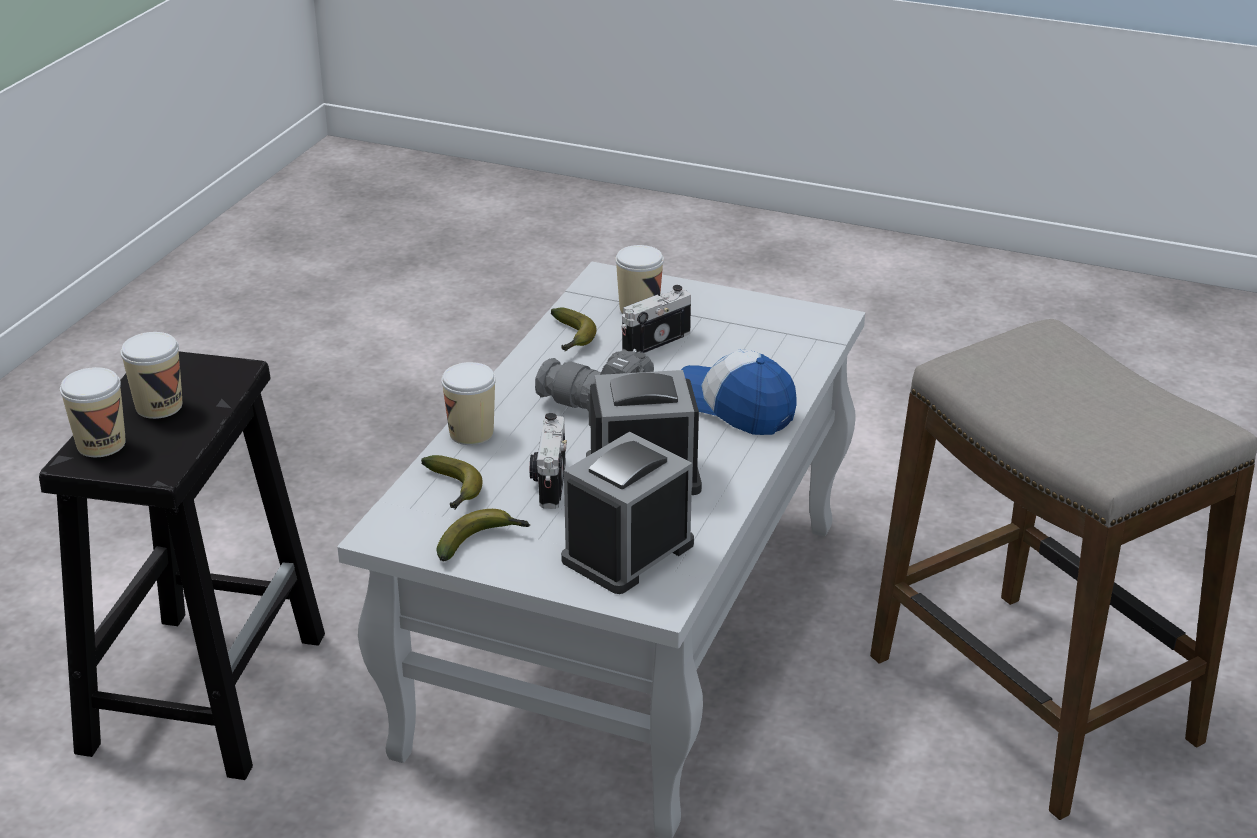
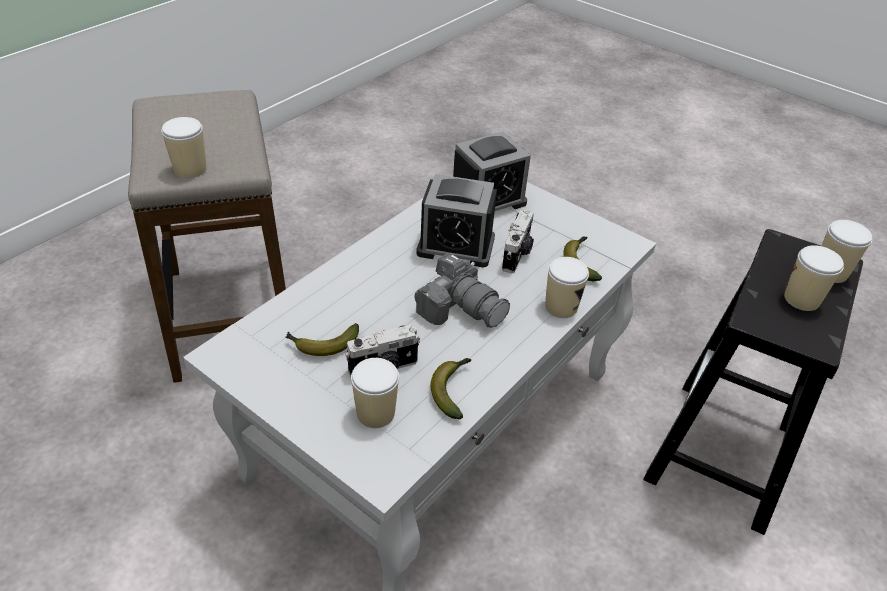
camera: 165 degrees left, 10 degrees up
(482, 542) = (569, 225): banana -> banana (322, 345)
(734, 407) = (363, 284): cap -> none
(1019, 347) = (190, 169): none -> cup

